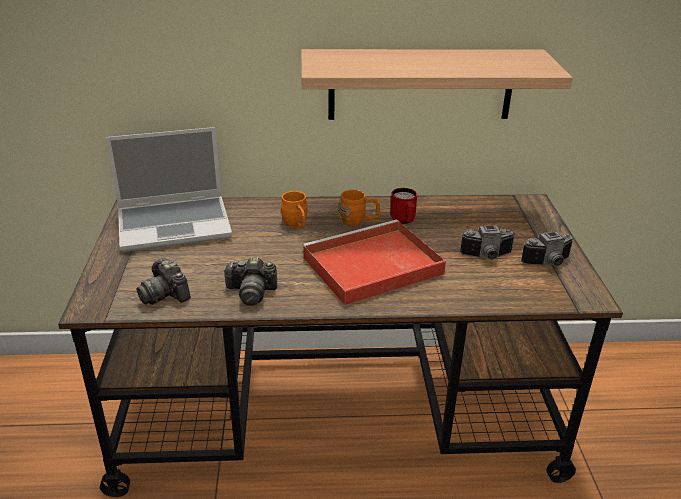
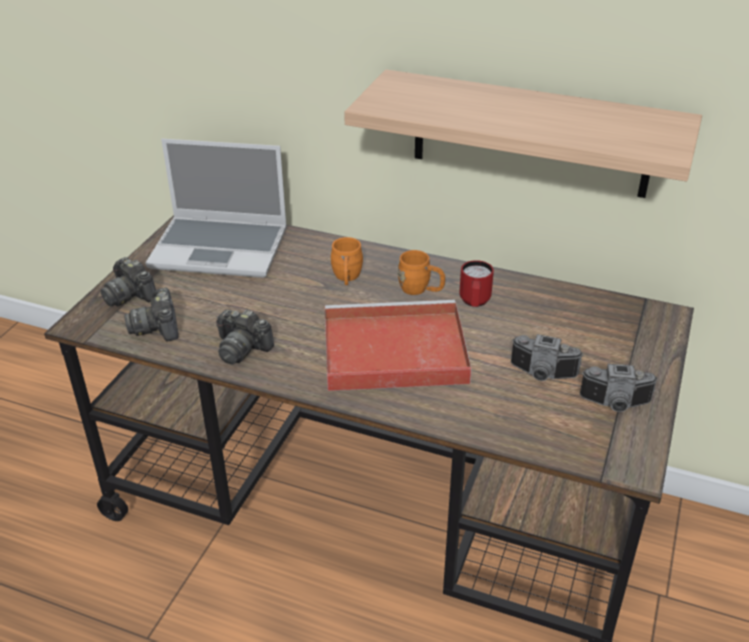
camera: 25 degrees right, 5 degrees up
(120, 275) = (130, 295): none -> camera

